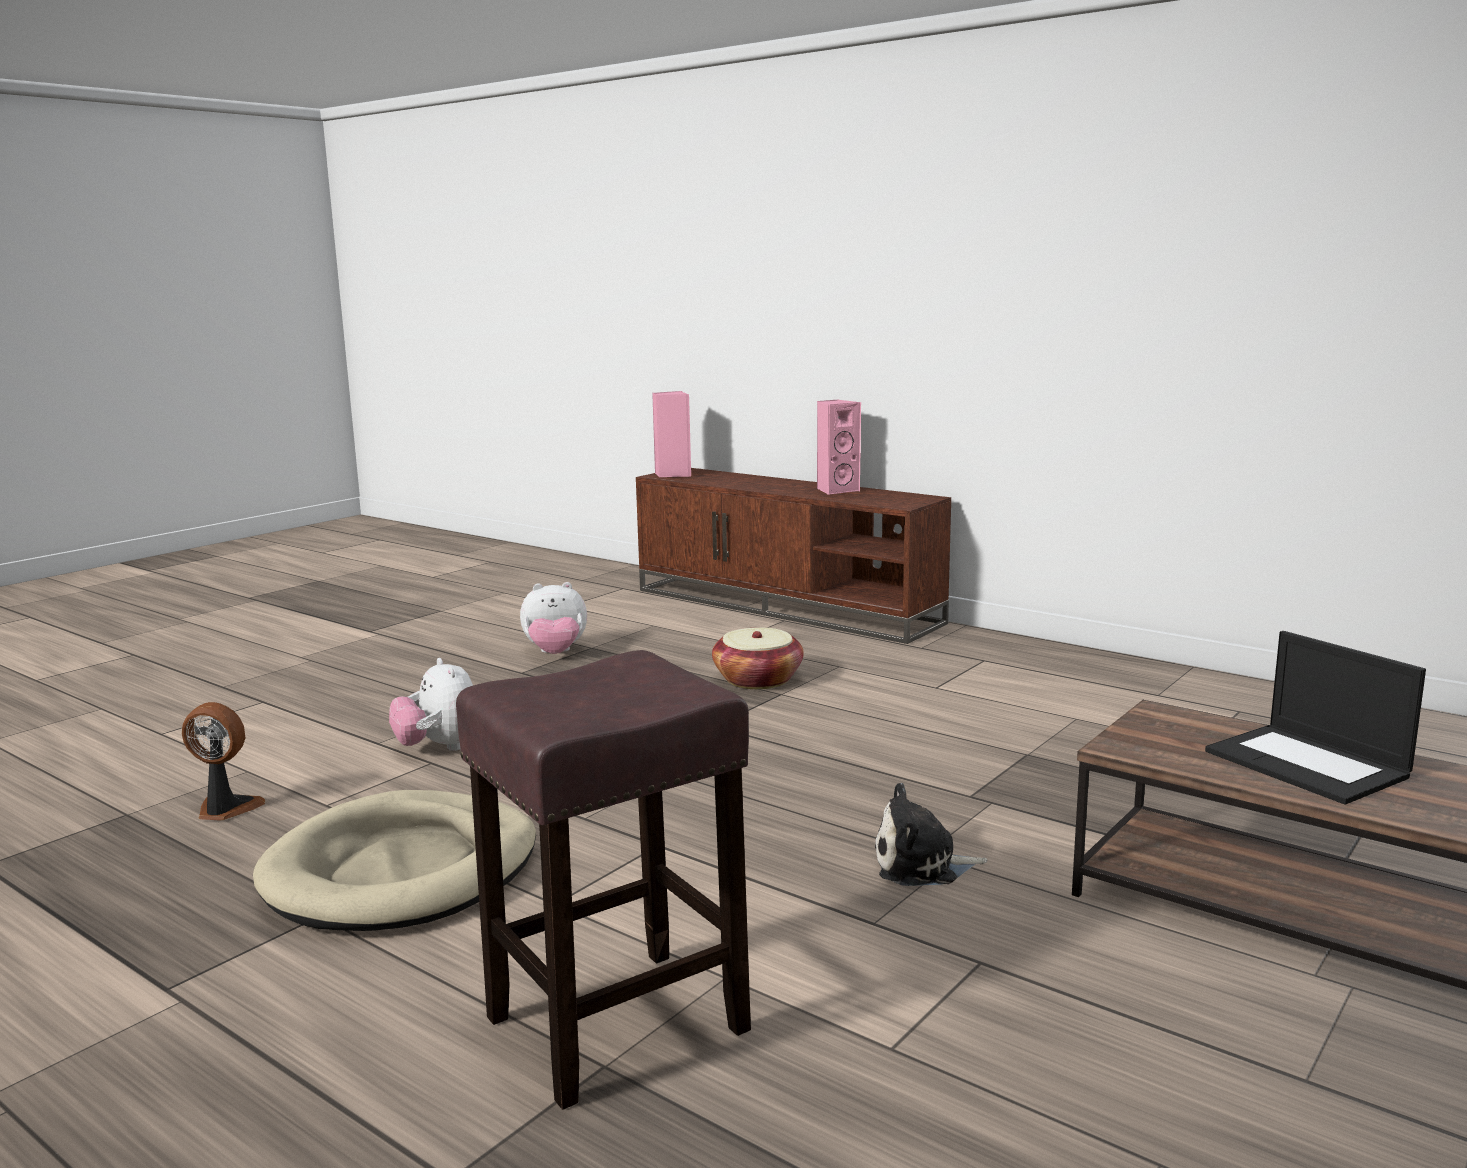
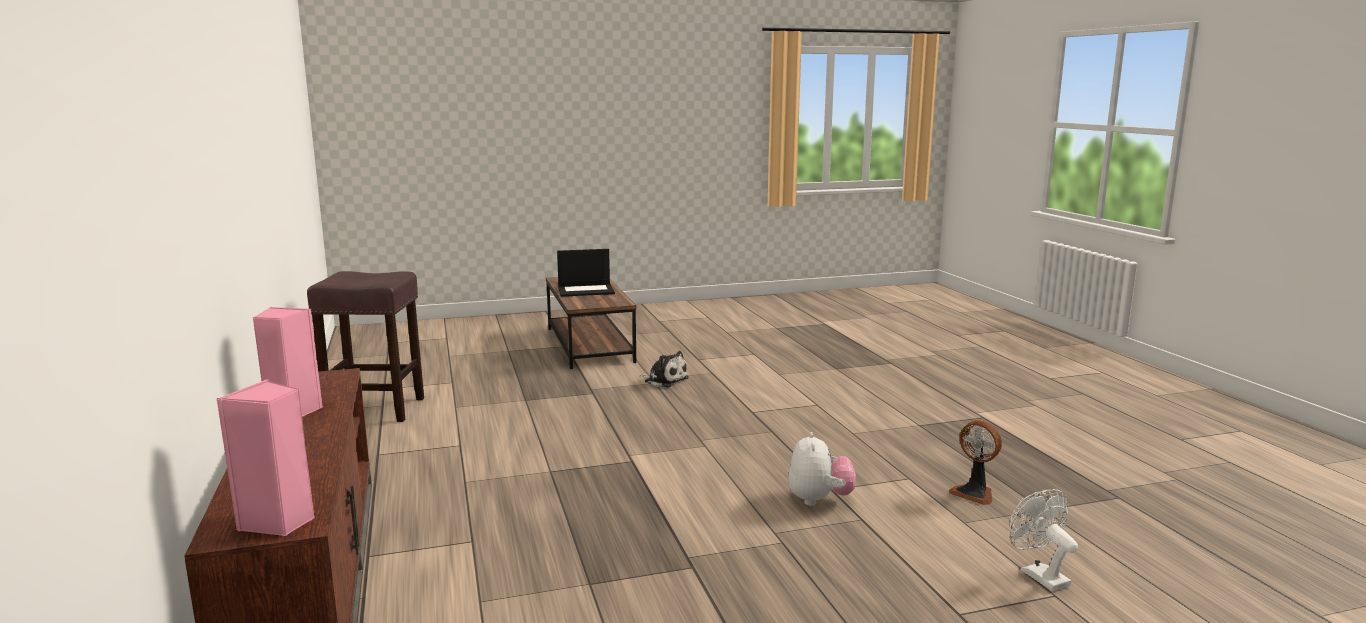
camera: 145 degrees left, 0 degrees up
(171, 744) = (1038, 575): none -> white fan
(402, 871) = (876, 432): beige dog bed -> none
(555, 653) = (632, 587): plush toy -> none
(613, 1026) = (826, 374): brown stool -> brown stool (377, 409)
(758, 680) = (539, 488): basket -> none
(1309, 764) = (586, 290): laptop -> laptop turned 75 degrees clockwise

